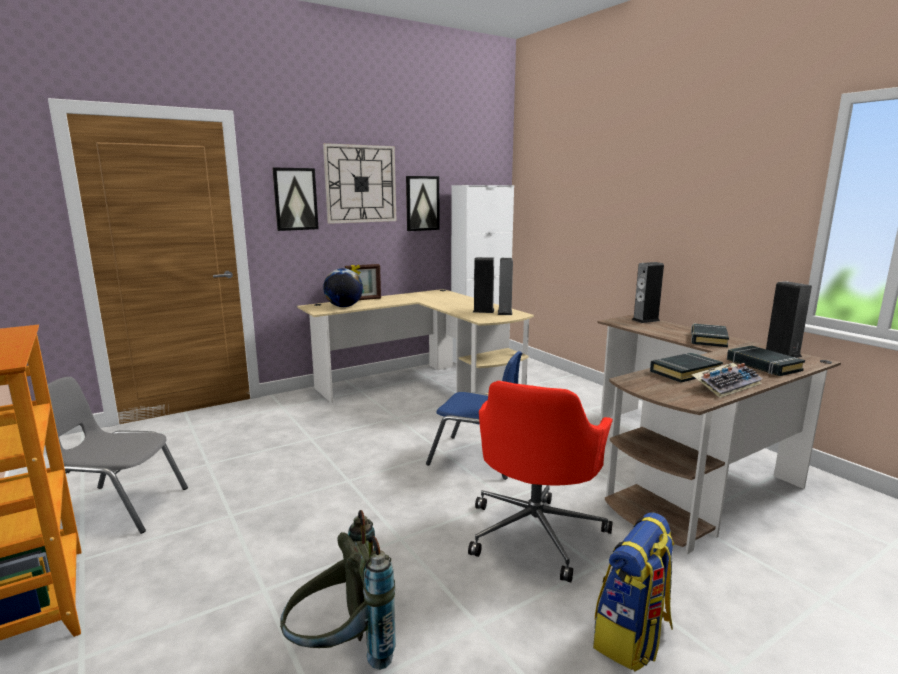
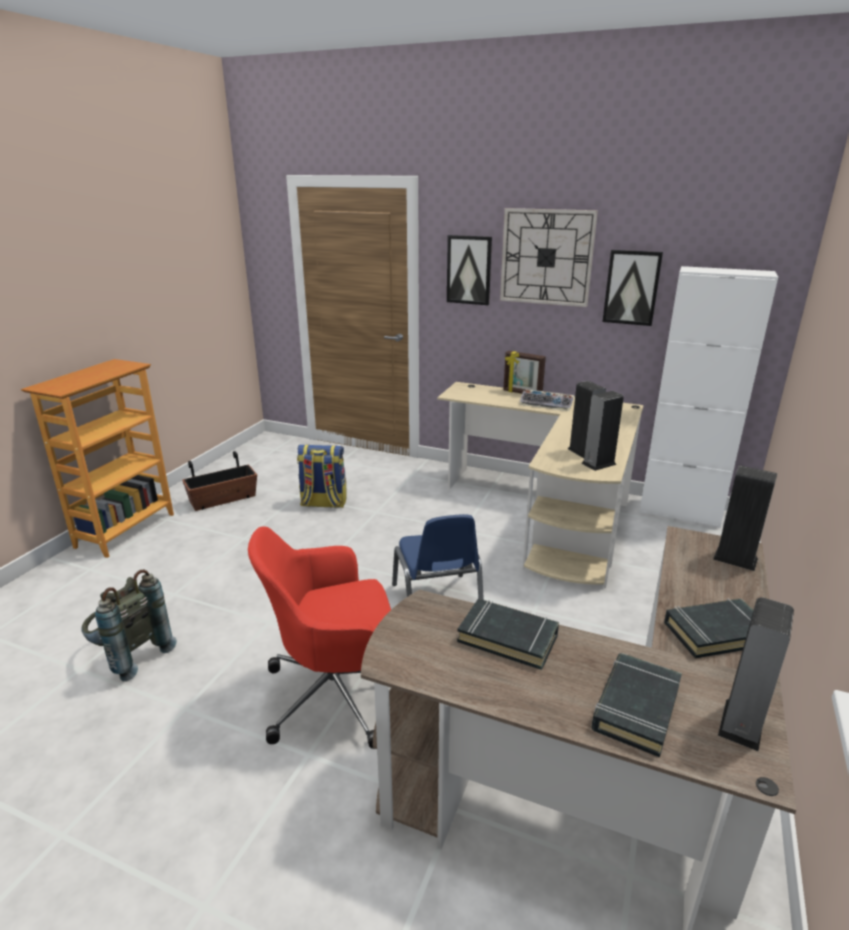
camera: 55 degrees right, 10 degrees up
(120, 507) = (223, 499): grey chair -> planter
(344, 306) = (483, 396): globe -> none
(632, 637) = (214, 811): backpack -> backpack (323, 503)
(726, 385) = (487, 682): keyboard -> keyboard (547, 404)

